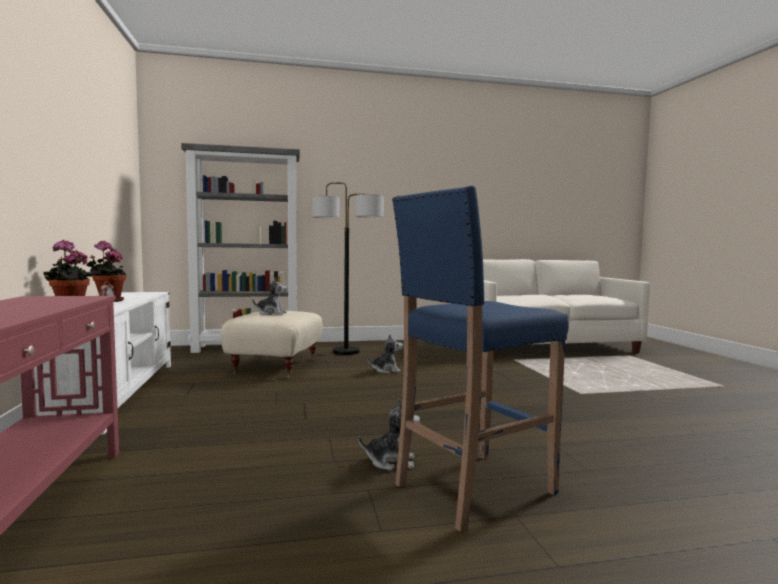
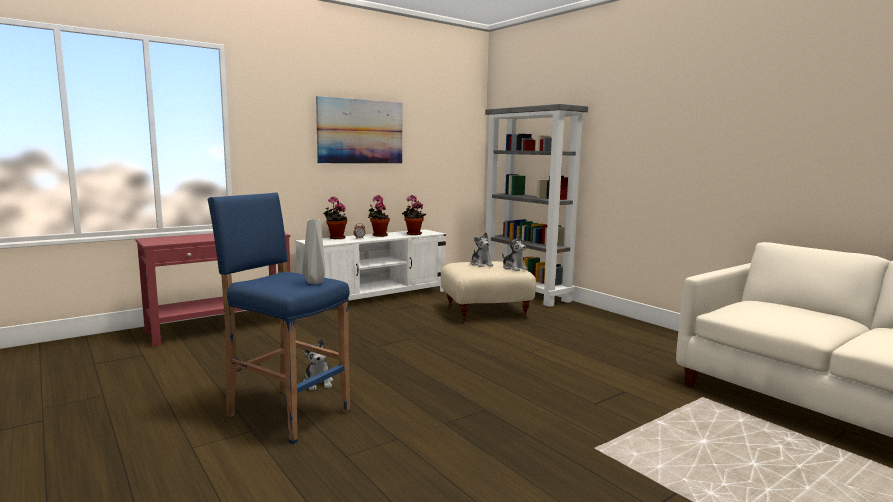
camera: 65 degrees right, 5 degrees up
(63, 141) = (360, 131): none -> picture
(141, 295) = (413, 234): none -> potted plant
(346, 352) = (575, 321): floor lamp -> none
(386, 370) = (536, 346): plush toy -> plush toy (514, 268)
(500, 303) = (314, 282): none -> grey vase

